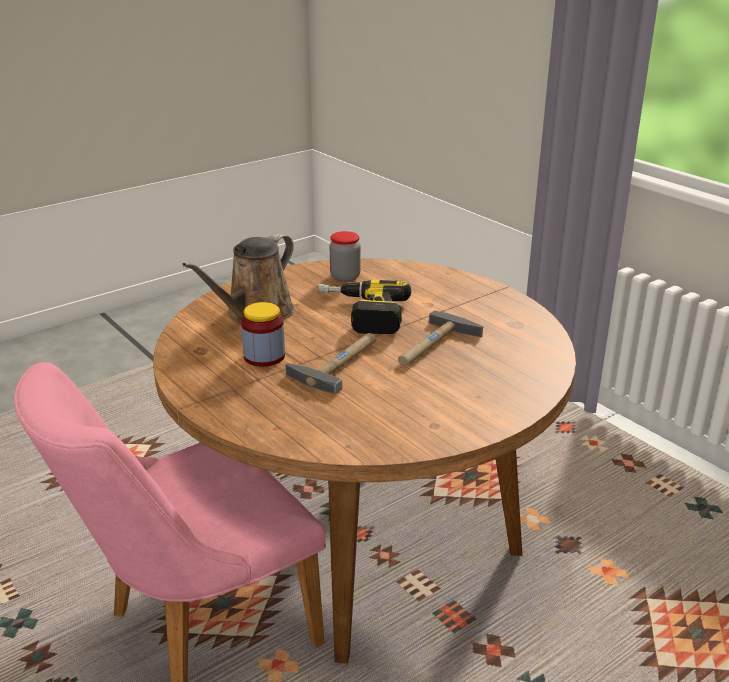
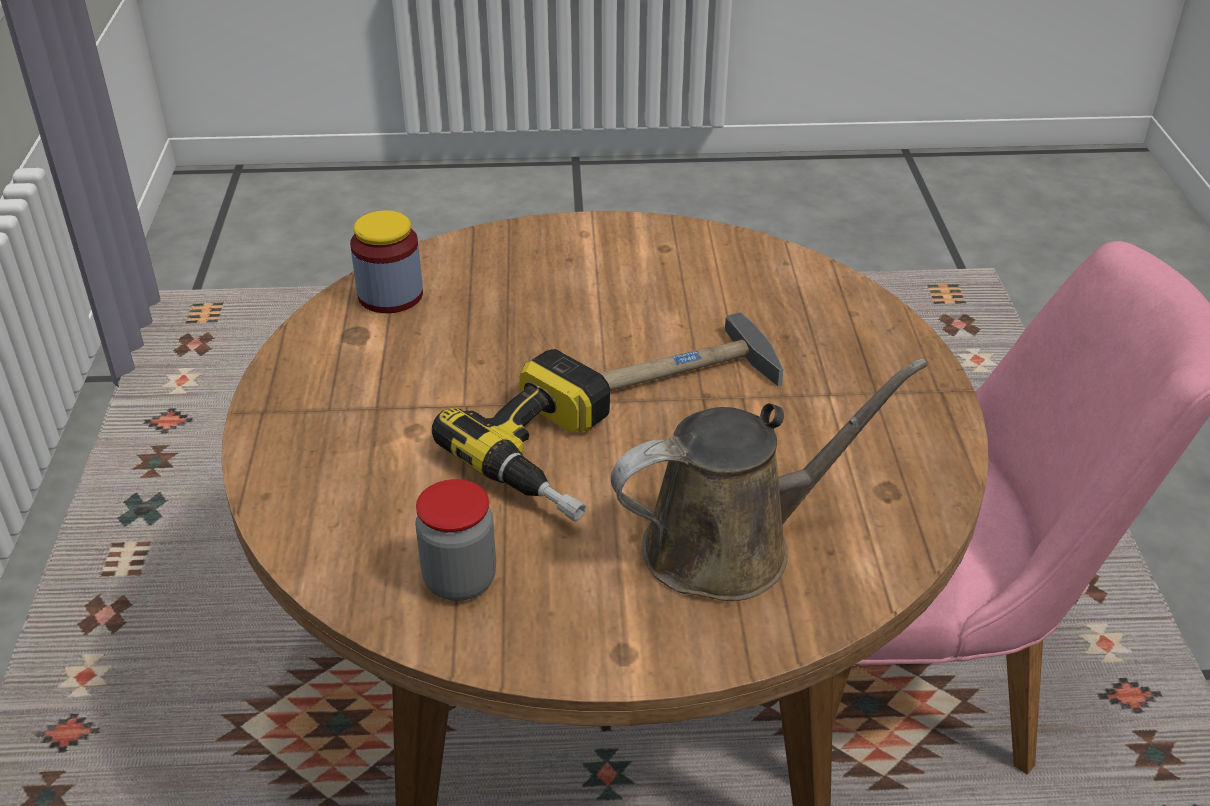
camera: 145 degrees left, 10 degrees up
(264, 356) = (788, 432): jar -> jar (390, 295)
(433, 346) = (521, 347): hammer -> none

